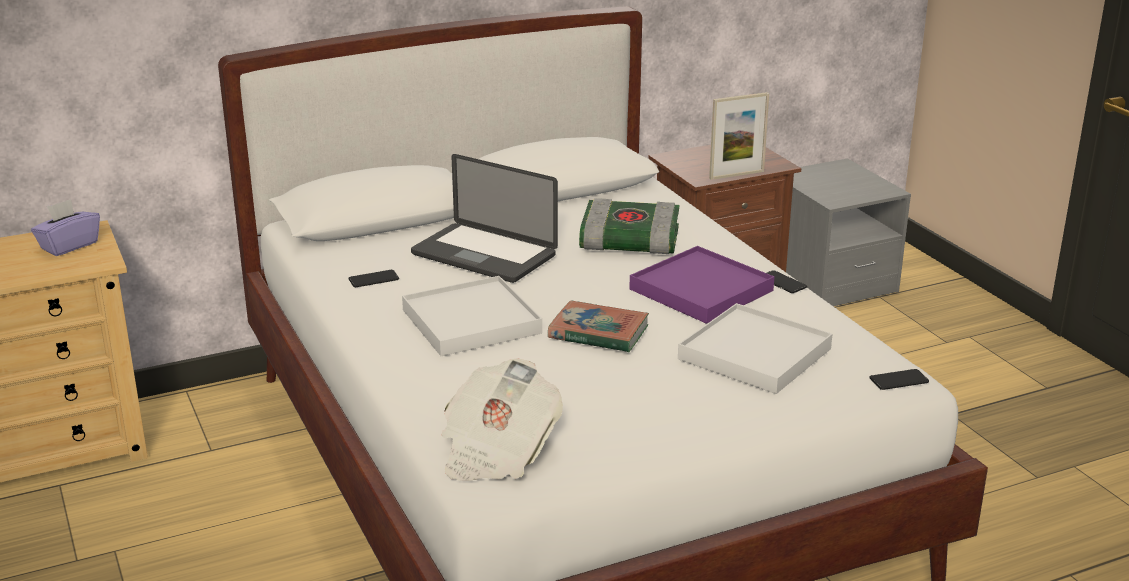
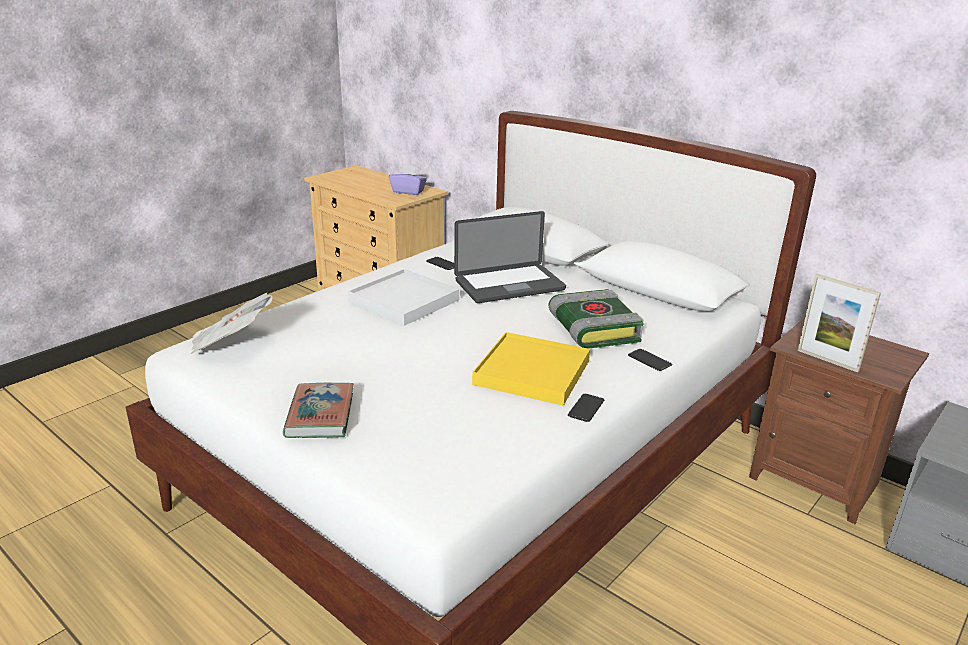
camera: 65 degrees right, 0 degrees up
(484, 255) = (509, 285): laptop -> laptop turned 120 degrees counterclockwise
(598, 333) = (419, 344): book -> book (320, 415)
(701, 290) = (532, 372): purple tray -> yellow tray
(754, 354) = (431, 414): white tray -> none
(899, 380) = (433, 501): phone -> phone (649, 360)

